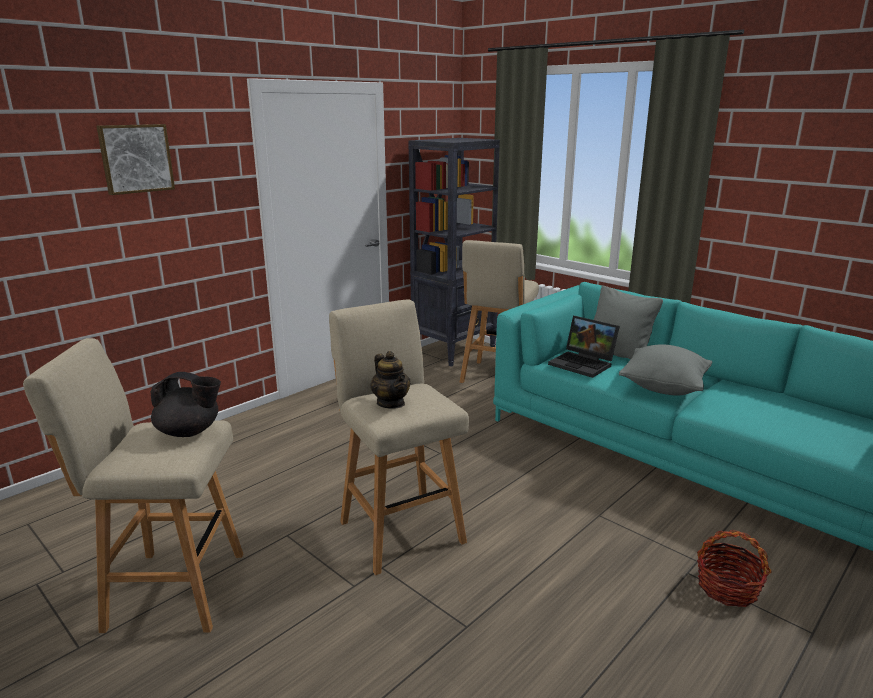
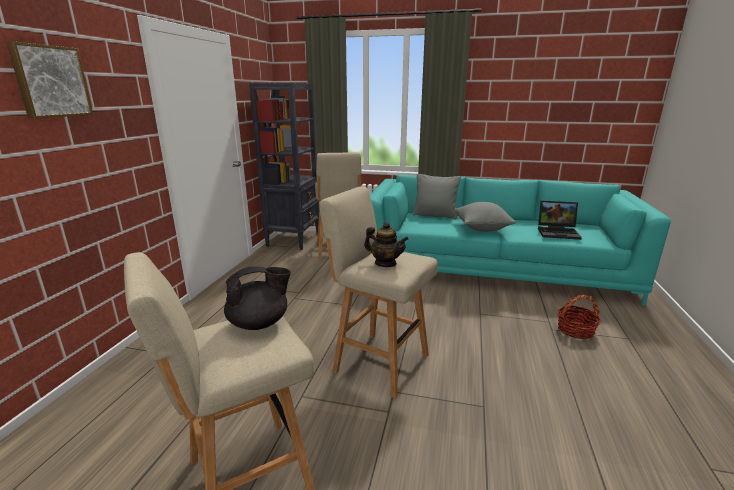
camera: 30 degrees left, 0 degrees up
(584, 364) = (426, 224): laptop -> laptop (558, 232)

